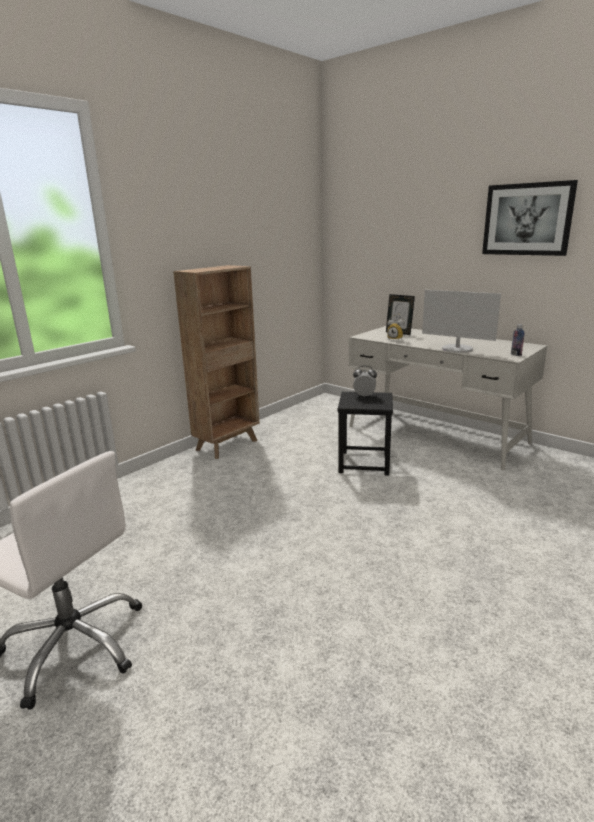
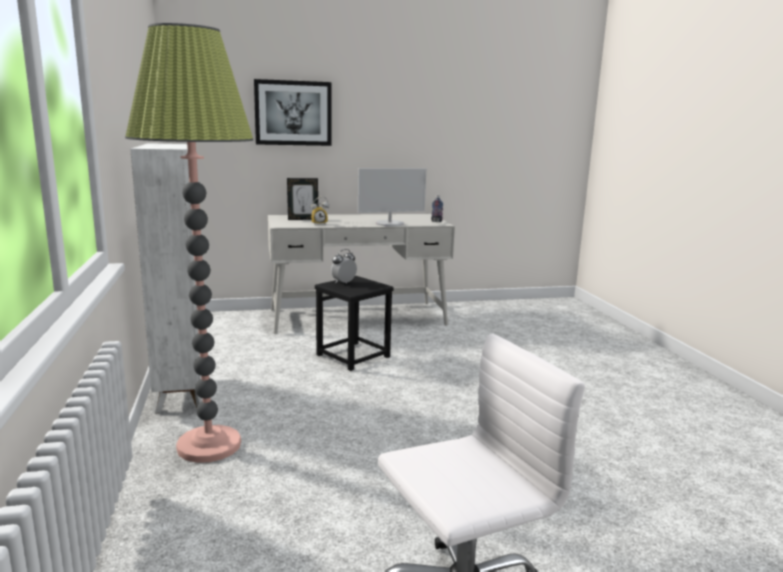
camera: 55 degrees left, 5 degrees down
(179, 480) = (209, 445): none -> floor lamp
(228, 445) = (183, 393): brown bookcase -> white bookcase
(527, 219) = (406, 105): picture -> picture (293, 113)

